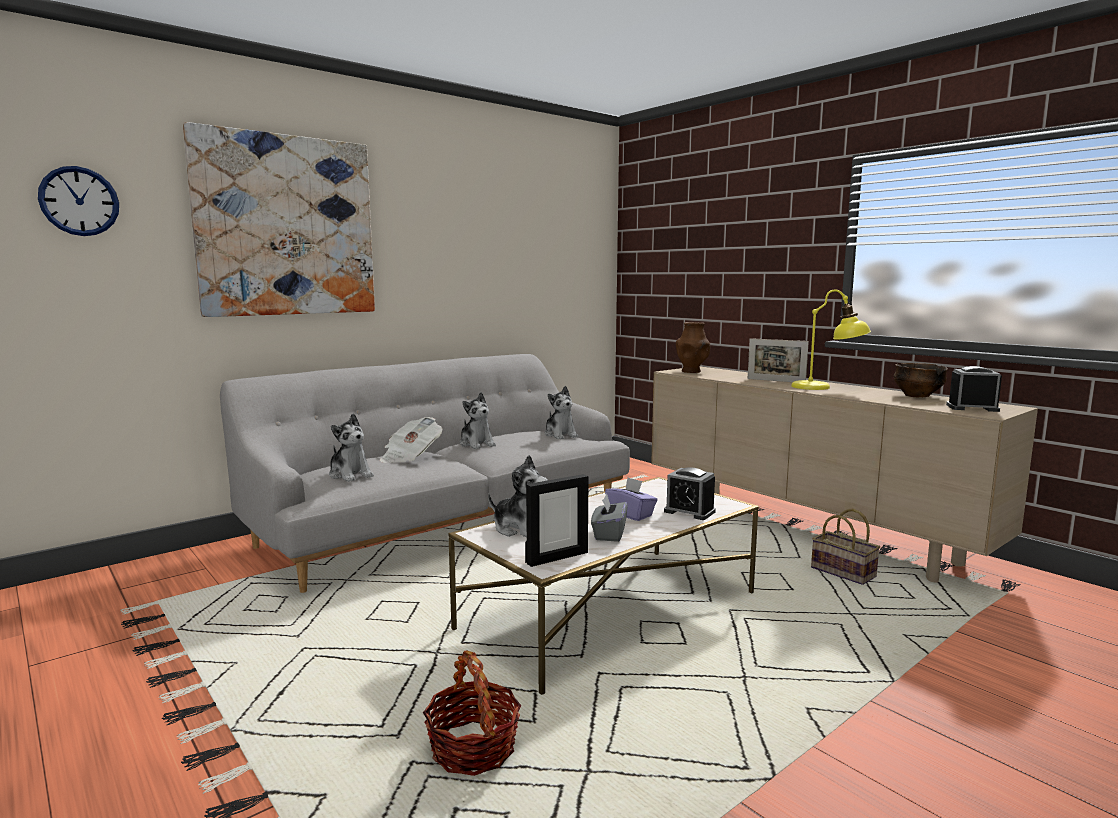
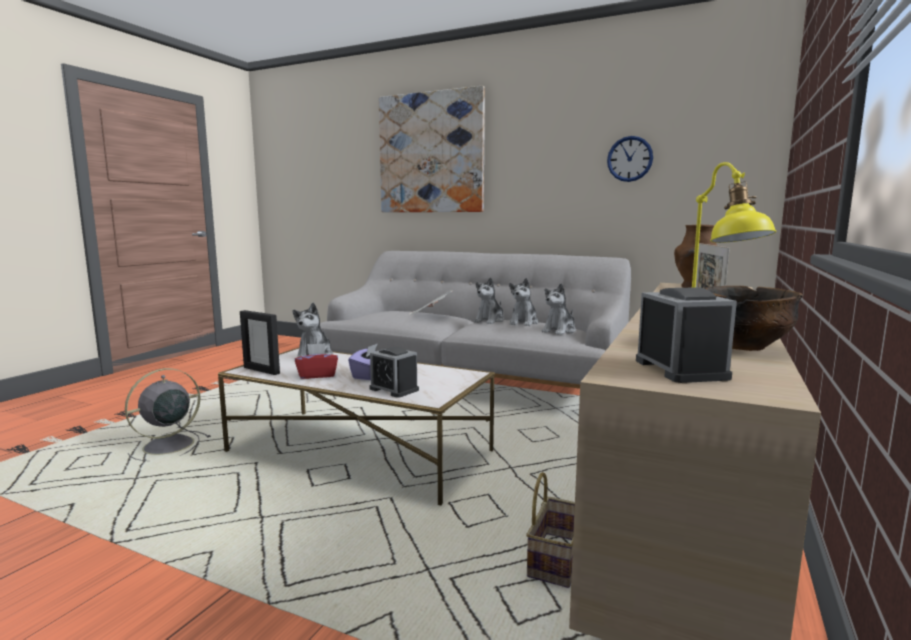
camera: 65 degrees right, 0 degrees up
(79, 201) = (338, 150): wall clock -> wall clock (629, 159)
(350, 475) = (377, 314): plush toy -> plush toy (523, 322)
(473, 748) = (166, 446): basket -> grey fan
(609, 534) = (317, 375): grey tissue box -> red tissue box
(689, 511) = (394, 389): alarm clock -> alarm clock turned 60 degrees counterclockwise

